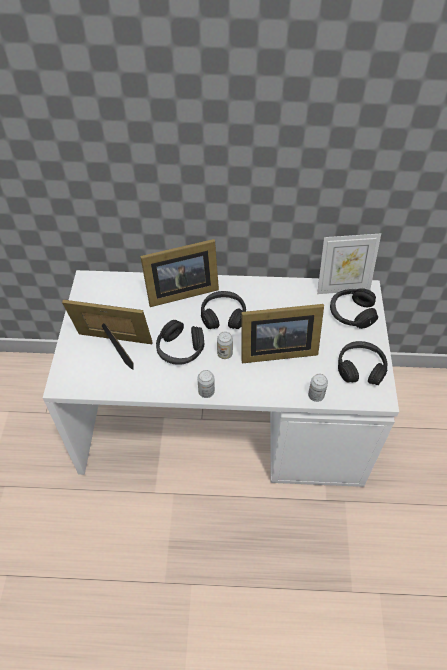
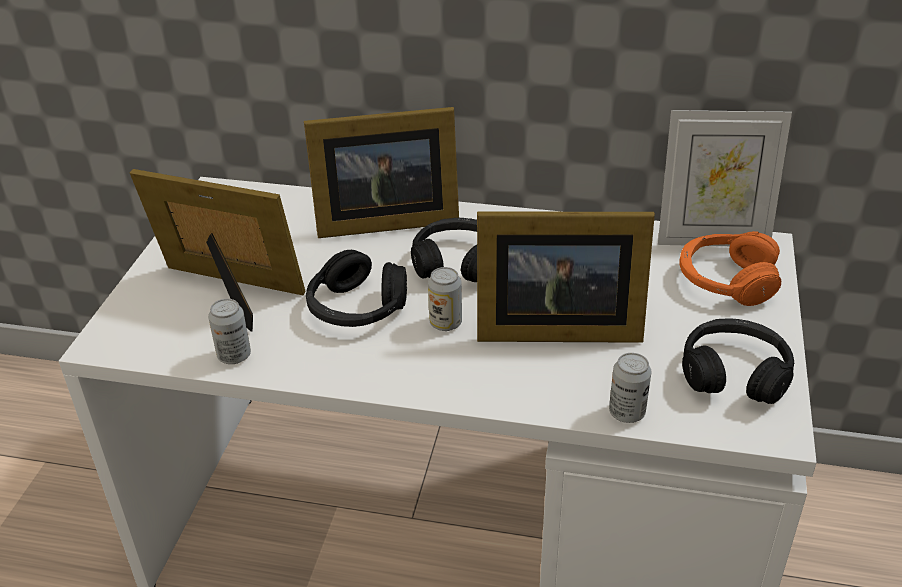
camera: 10 degrees right, 15 degrees down
(206, 392) = (390, 383): can -> can (234, 356)
(351, 313) = (726, 280): black headphones -> orange headphones

